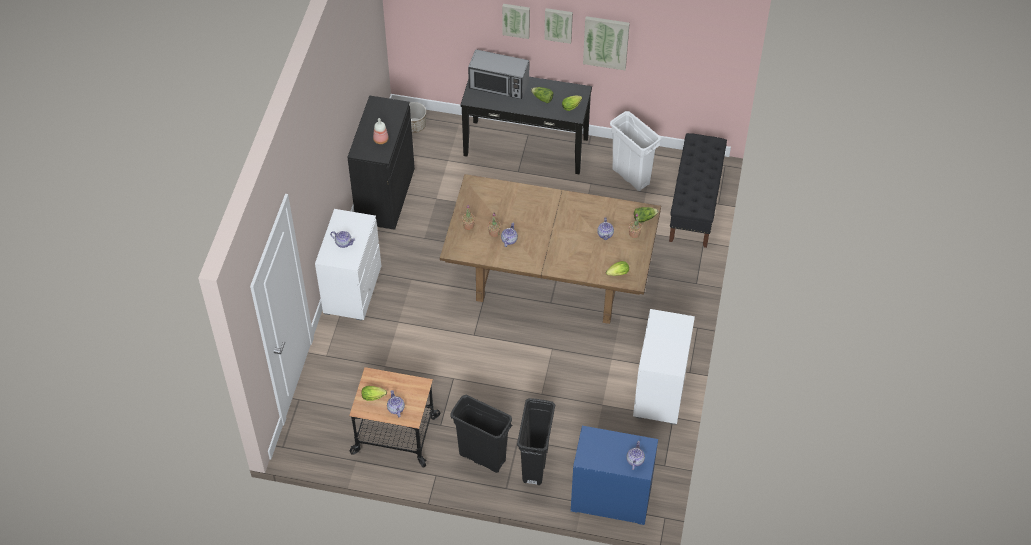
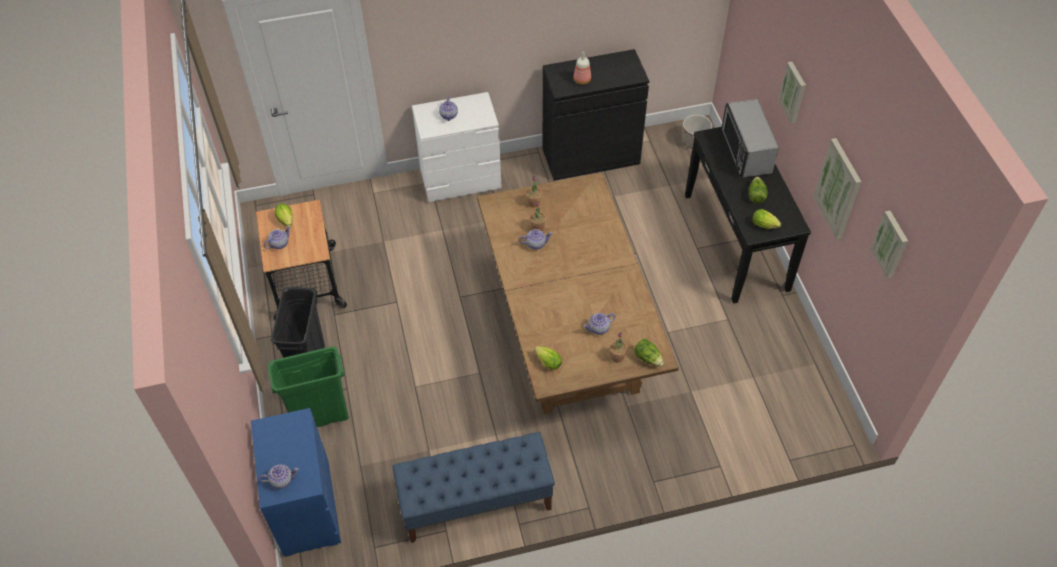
camera: 65 degrees right, 0 degrees up
(535, 465) = (320, 417): black trash can -> green trash can
(558, 24) = (816, 128): picture -> picture (891, 244)
(631, 176) = (765, 354): white trash can -> none
(660, 391) = (475, 502): white dresser -> blue bench
(695, 205) = (769, 435): black bench -> none

